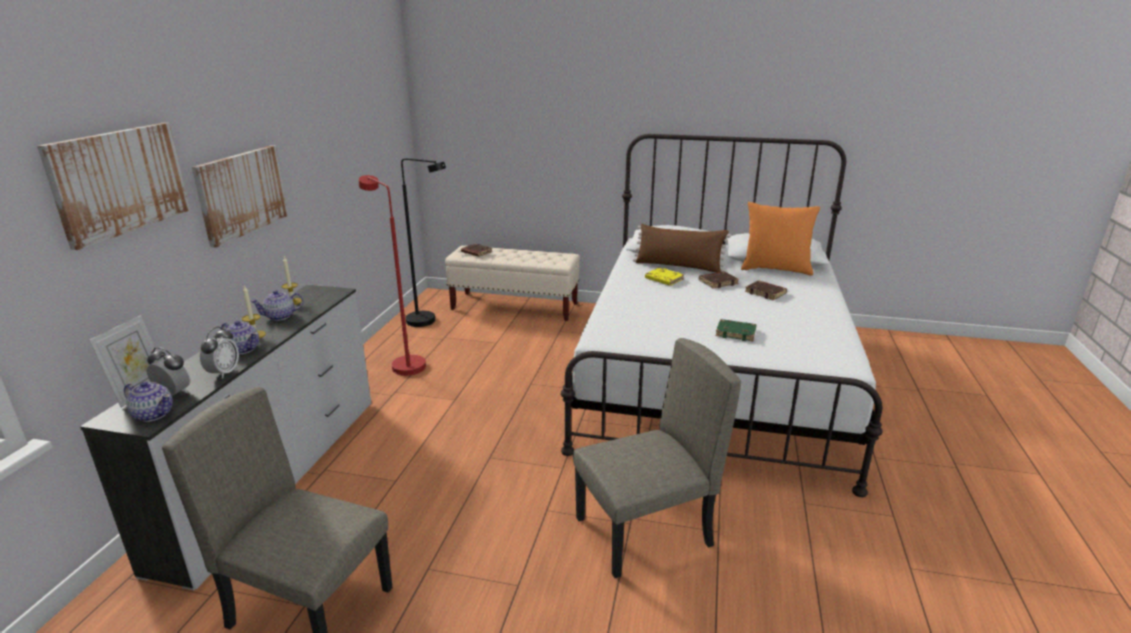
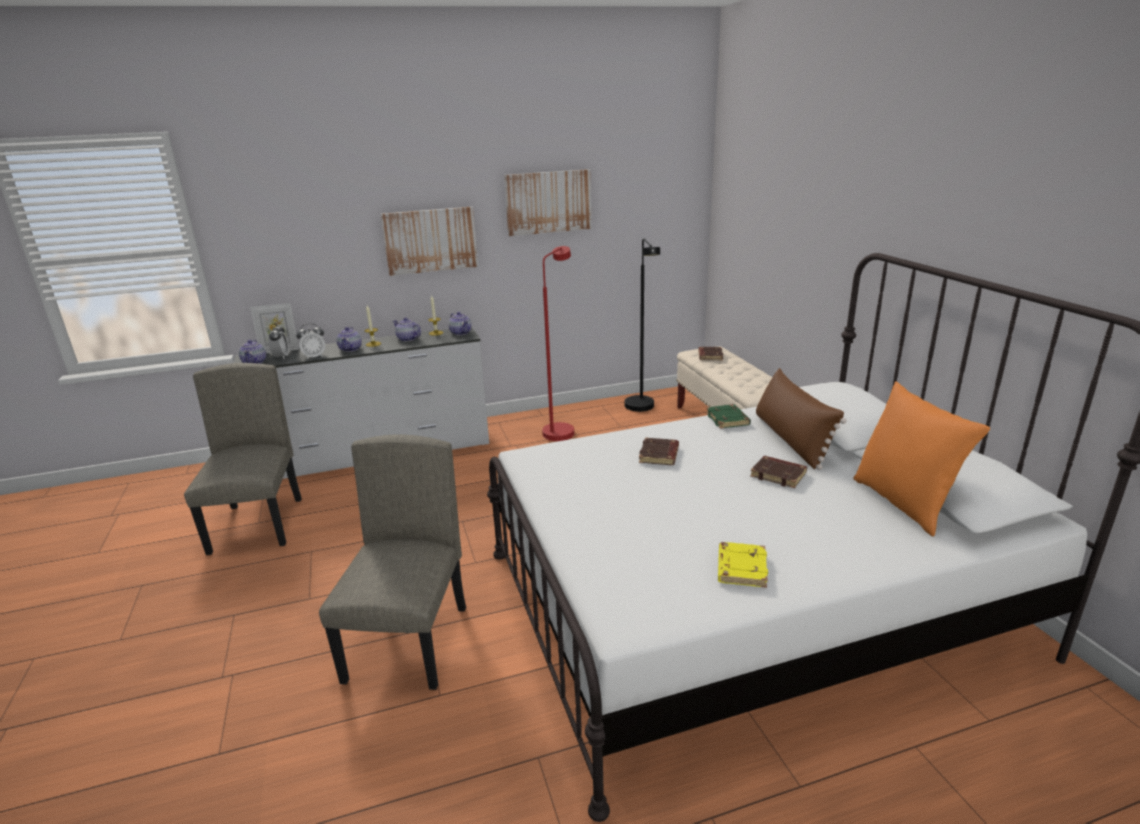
camera: 60 degrees right, 0 degrees up
(119, 181) = (314, 215): picture -> picture (548, 202)
(319, 292) = (461, 333): none -> teapot
(644, 533) = (409, 643): beige chair -> beige chair turned 120 degrees counterclockwise
(663, 279) = (732, 442): yellow book -> yellow book (740, 568)
(736, 333) = (631, 522): green book -> green book (728, 420)
(766, 293) = (796, 514): brown book -> brown book (659, 455)

